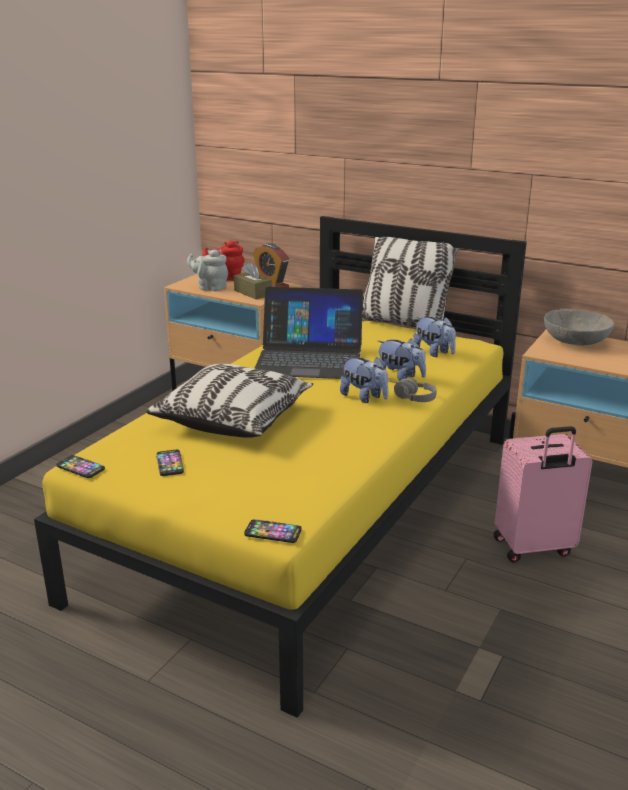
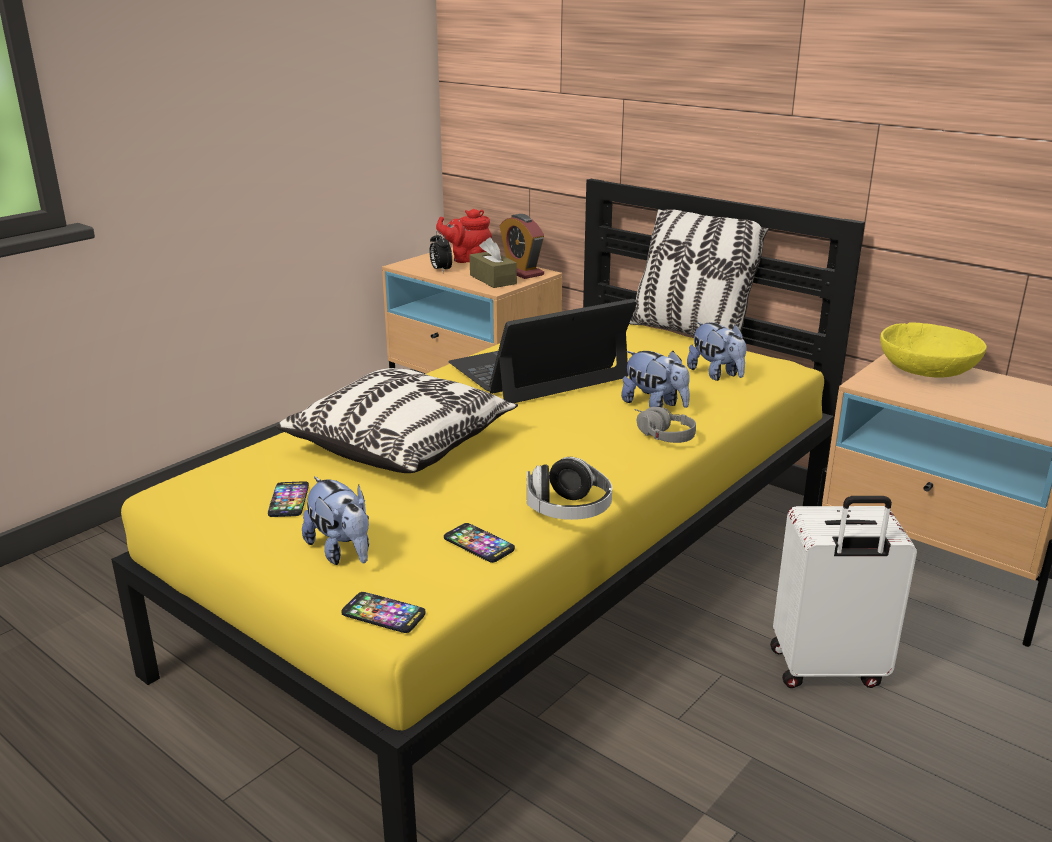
camera: 10 degrees right, 0 degrees up
(80, 468) = (170, 495): phone -> phone (479, 544)
(210, 288) = (440, 270): grey teapot -> alarm clock
(309, 359) = (538, 371): laptop -> laptop turned 135 degrees clockwise
(364, 397) = (594, 430): plush toy -> plush toy (342, 552)
(369, 454) = (568, 511): none -> headphones
(533, 548) = (827, 669): pink suitcase -> white suitcase
(575, 342) = (926, 372): grey bowl -> yellow bowl

